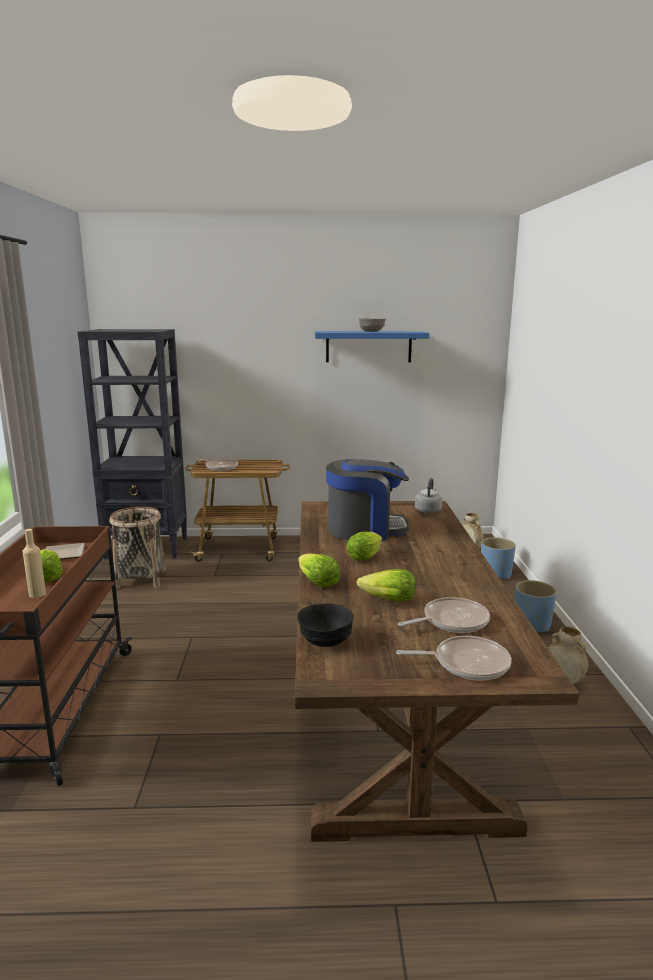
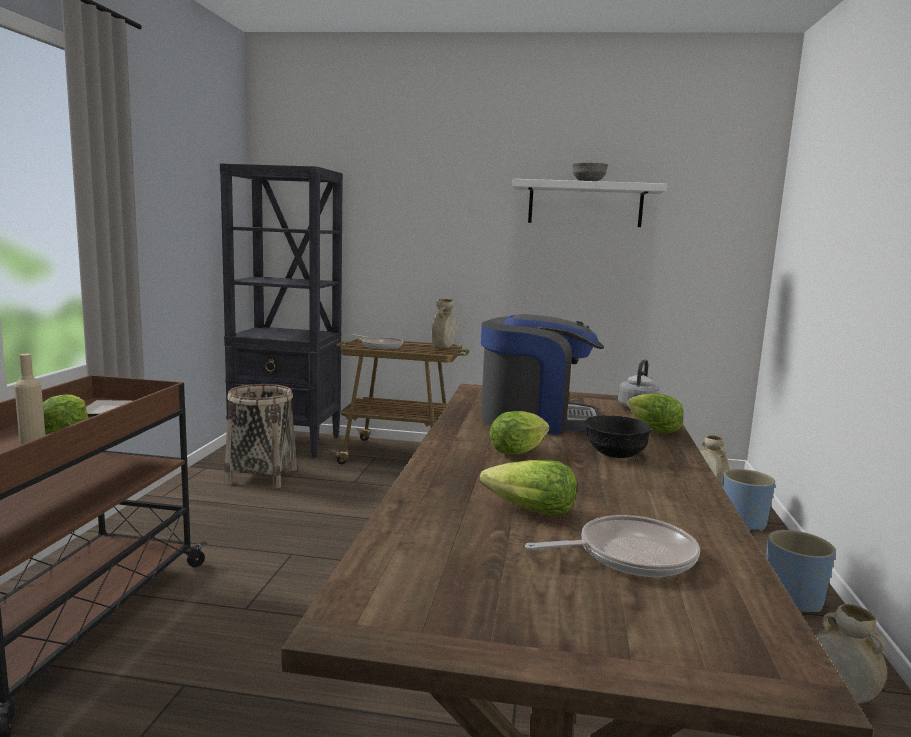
camera: 10 degrees right, 5 degrees down
(269, 464) = (443, 348): none -> beige vase
(317, 582) = (428, 475): lettuce -> lettuce (651, 429)
(326, 640) = (395, 558): black bowl -> black bowl (616, 453)
(368, 346) = (585, 204): blue shelf -> white shelf
(467, 663) = (636, 632): frying pan -> none

